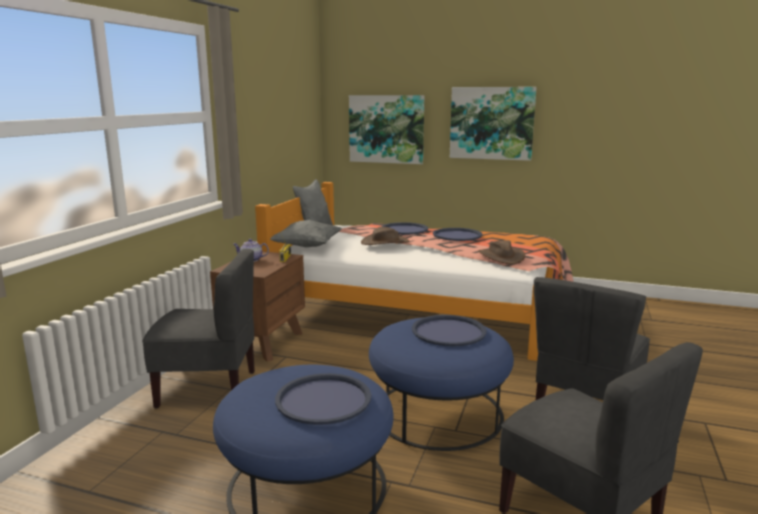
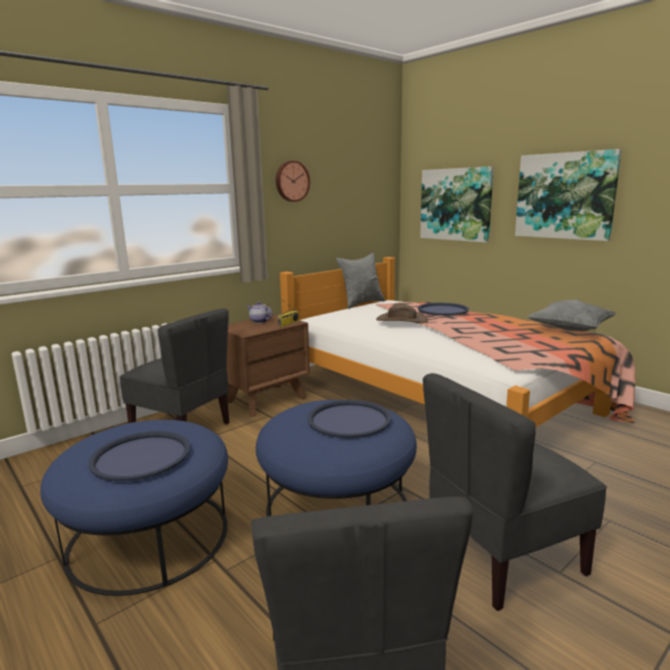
camera: 30 degrees right, 0 degrees up
(249, 107) = (291, 181): none -> wall clock
(307, 247) = (330, 316): grey pillow -> grey pillow (569, 330)
(457, 235) = (490, 321): blue tray -> none
(500, 257) = (503, 350): brown hat -> none

